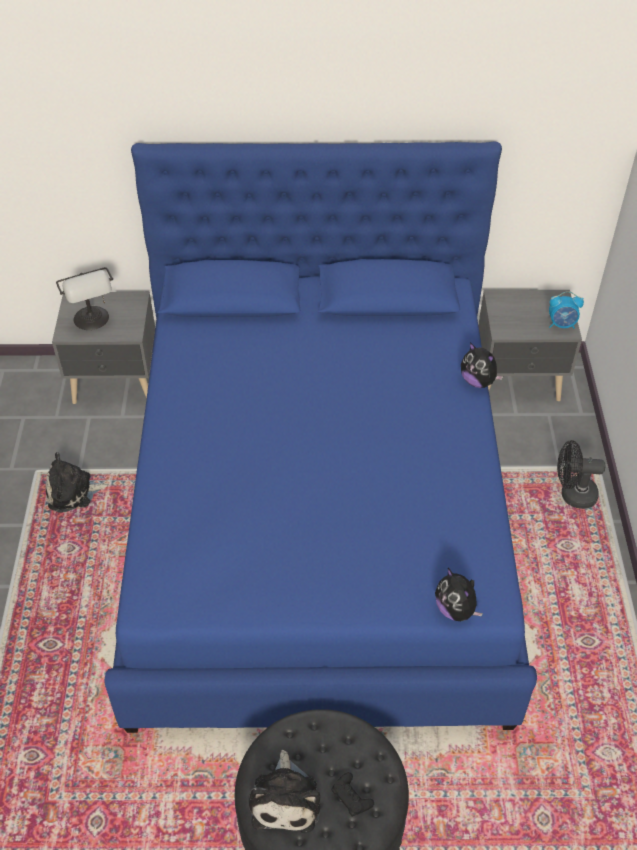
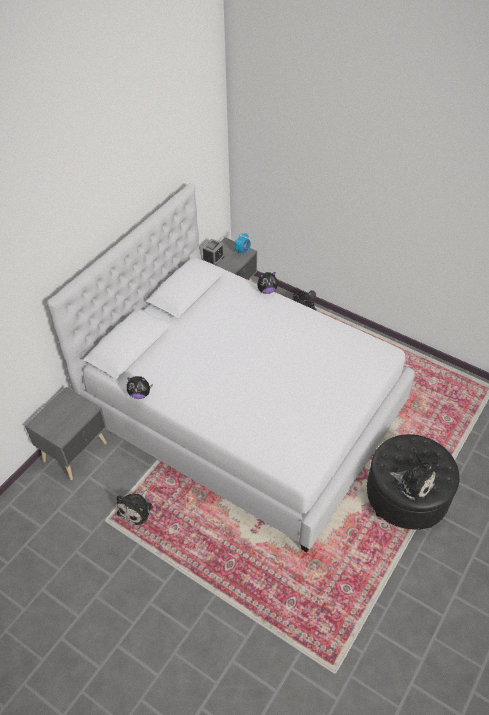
camera: 55 degrees left, 0 degrees up
(94, 322) = (65, 421): table lamp -> none
(319, 520) = (244, 412): blue bed -> white bed
(456, 609) = (382, 365): plush toy -> plush toy (140, 394)
(511, 302) = (213, 259): none -> alarm clock

